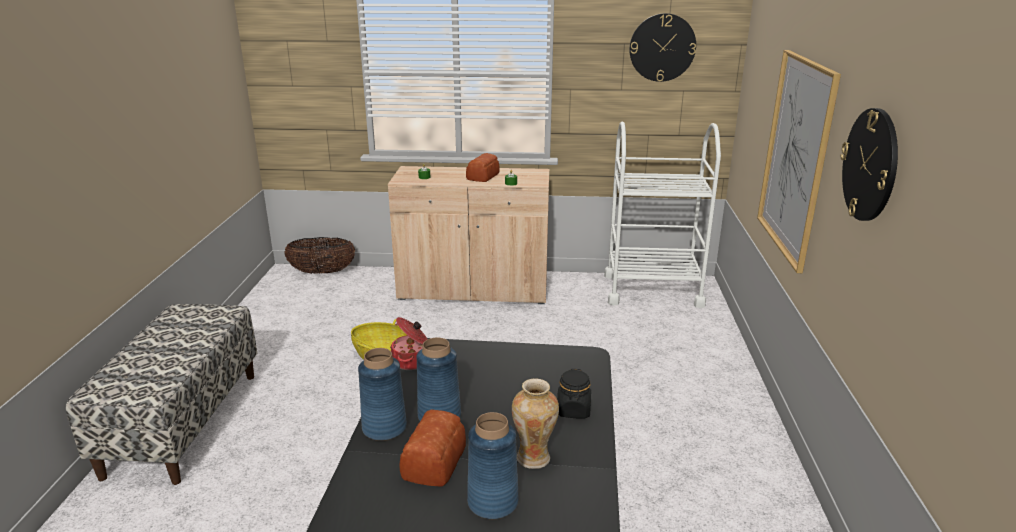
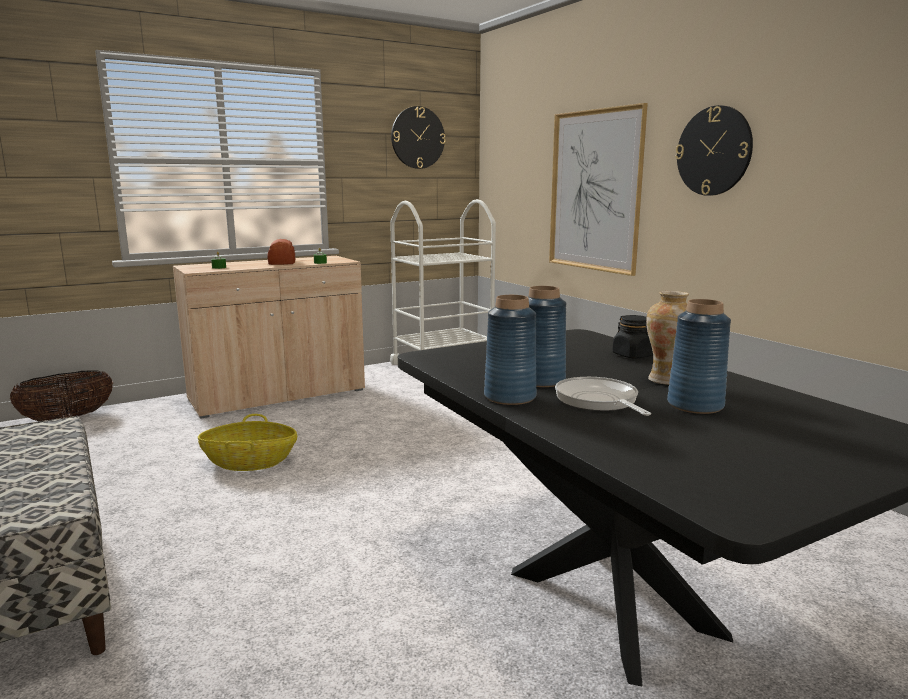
camera: 35 degrees left, 10 degrees down
(412, 361) = (441, 362): cooking pot -> none
(432, 462) = (598, 401): bread -> frying pan

